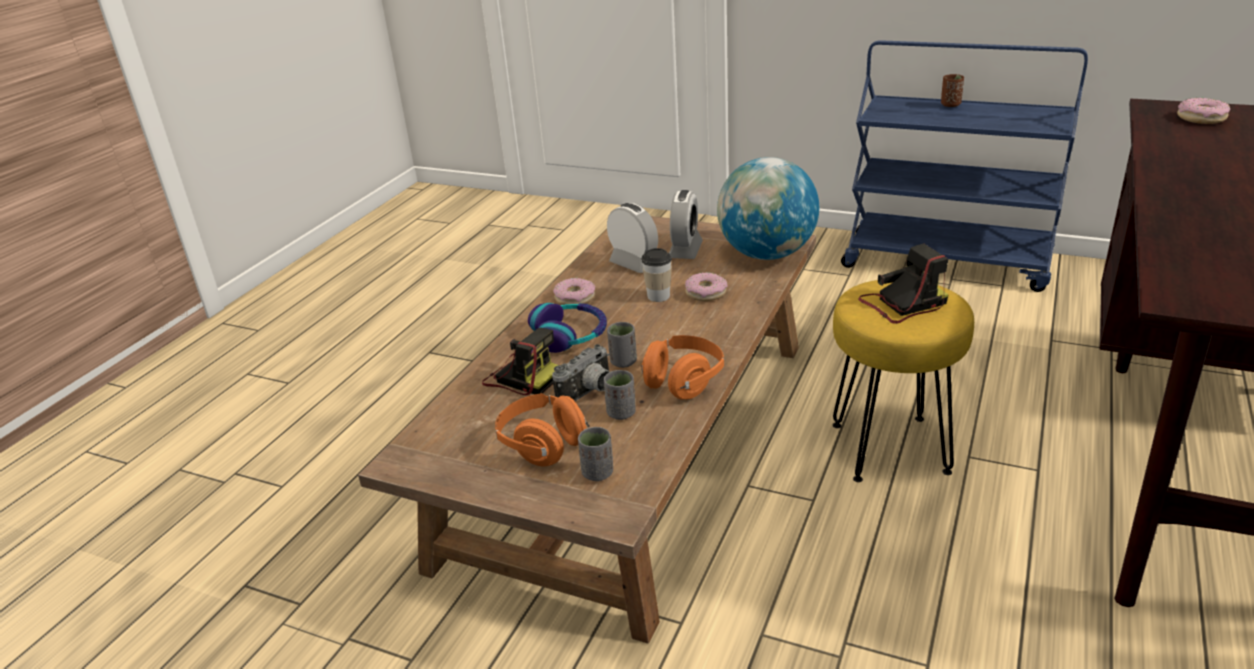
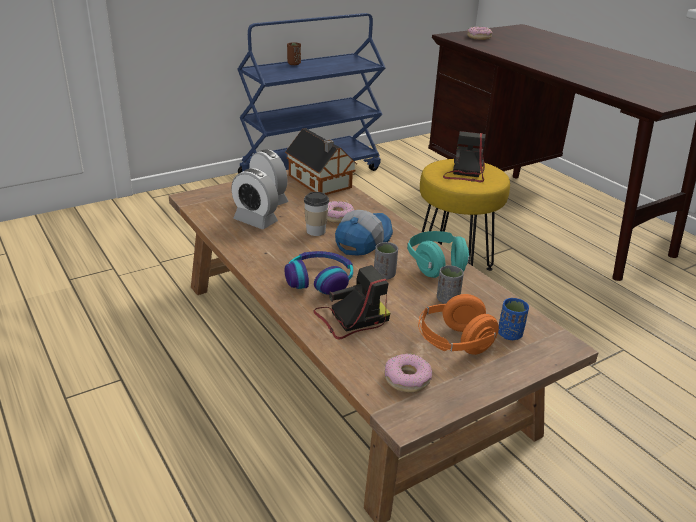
camera: 60 degrees left, 0 degrees up
(575, 298) = (267, 258): donut -> donut (407, 379)
(589, 393) = (408, 301): camera -> none
(598, 473) = (510, 334): grey cup -> blue cup
(634, 264) = (255, 221): alarm clock -> alarm clock turned 135 degrees counterclockwise
(676, 324) = (362, 241): none -> cap
(684, 382) = (436, 266): orange headphones -> turquoise headphones
(767, 254) = (320, 182): globe -> toy house

